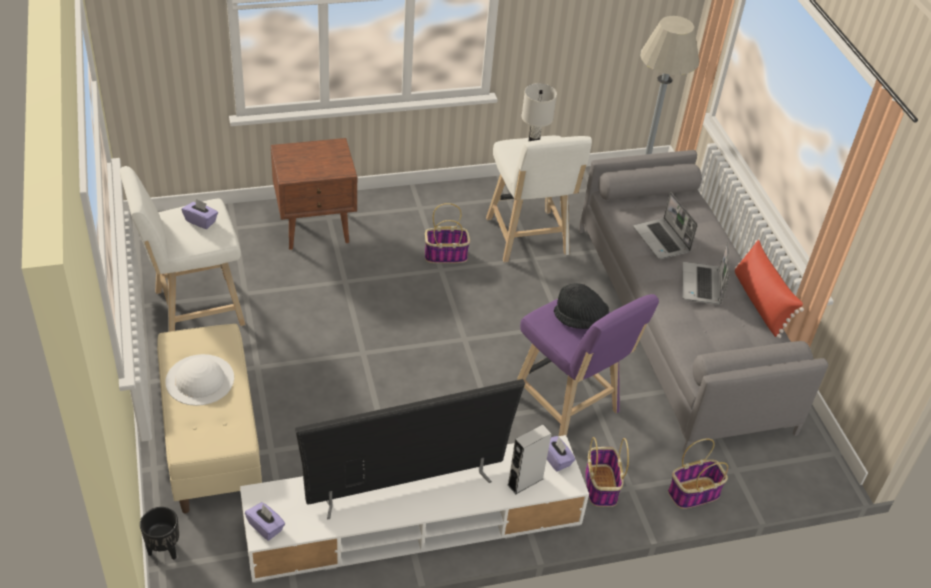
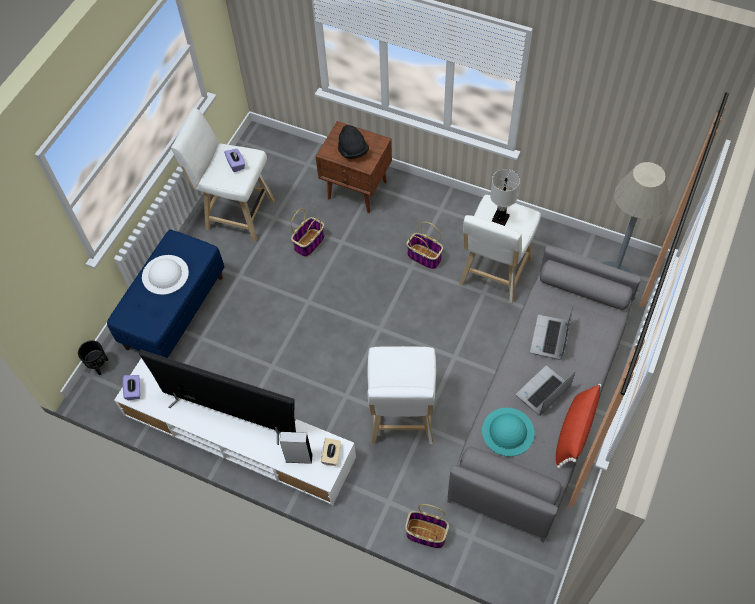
camera: 45 degrees right, 15 degrees up
(211, 441) = (175, 311): beige bench -> blue bench
(556, 459) = (331, 455): purple tissue box -> beige tissue box
(569, 407) = (402, 420): purple stool -> white stool
(580, 319) = (404, 371): black hat -> black hat (353, 151)
(600, 485) = (371, 487): basket -> basket (309, 242)
(707, 333) = (508, 431): none -> turquoise hat

